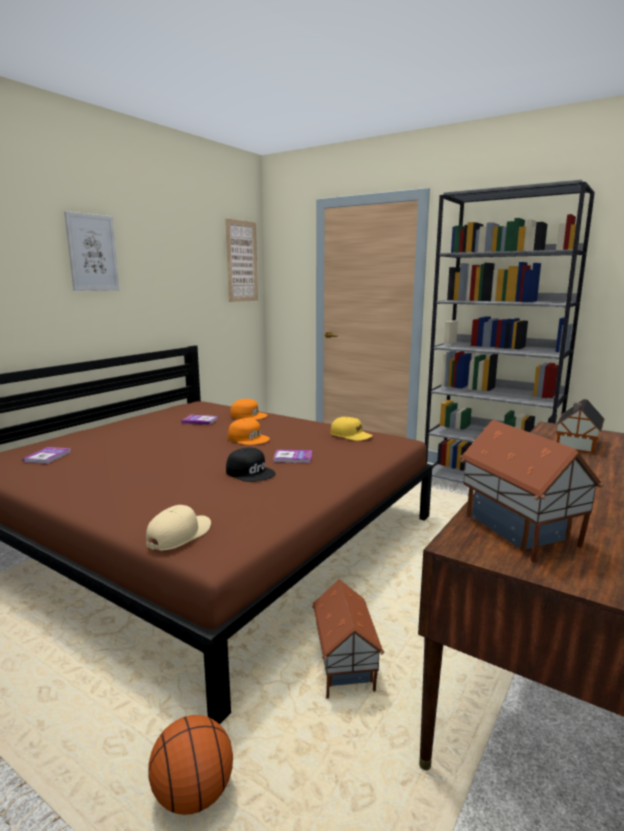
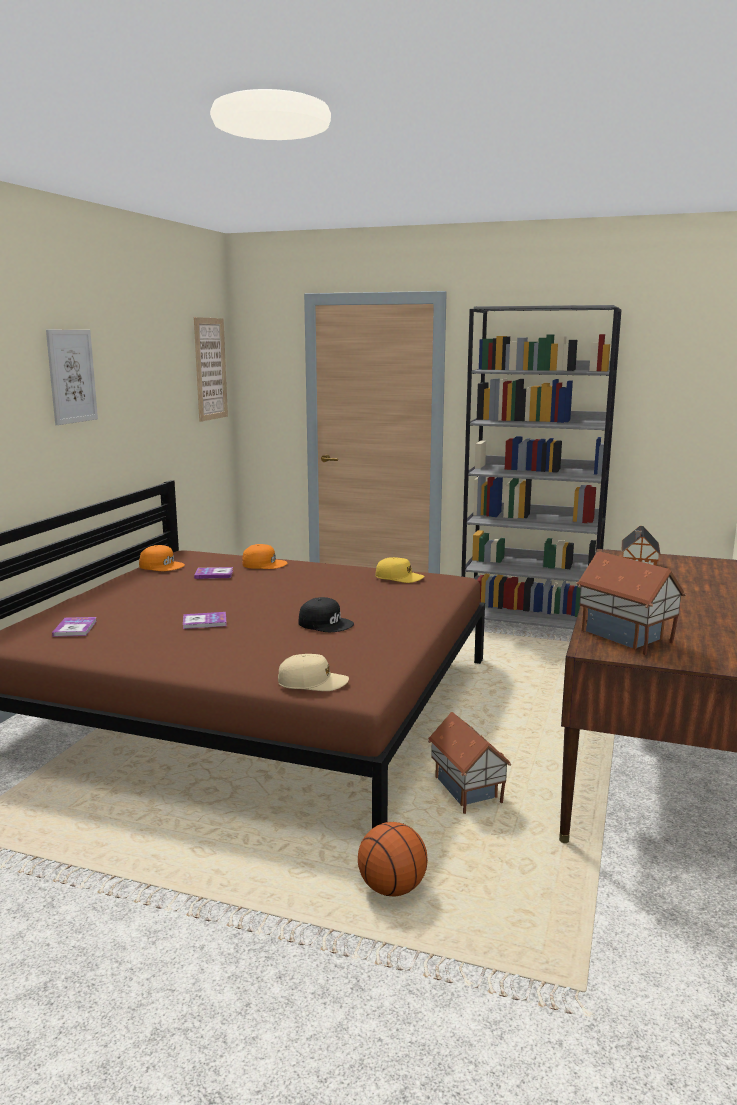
camera: 15 degrees left, 0 degrees up
(179, 535) = (312, 683): beige cap -> beige cap turned 75 degrees clockwise
(249, 438) = (290, 589): orange cap -> orange cap (162, 565)
(293, 457) = (356, 605): book -> book (204, 622)

